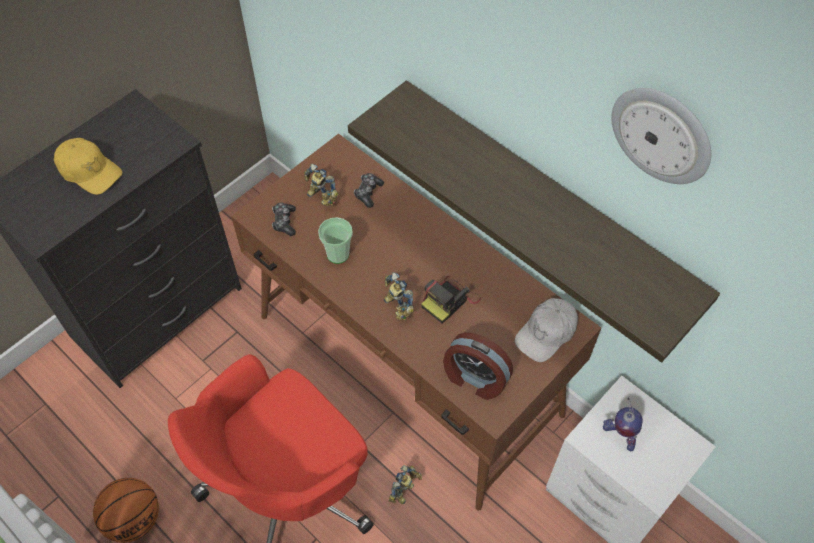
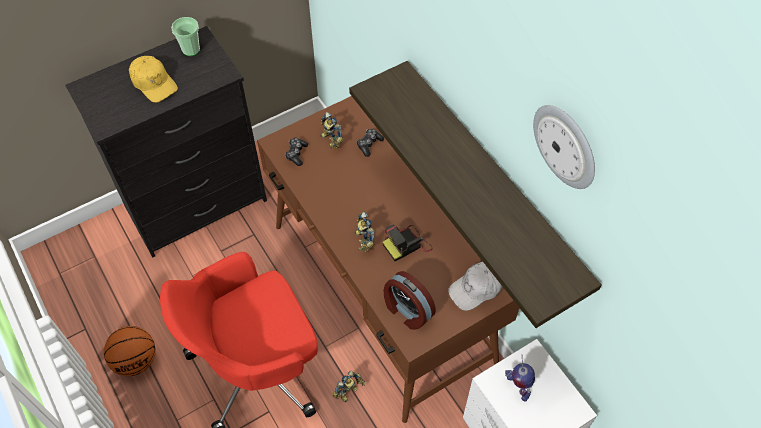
camera: 15 degrees right, 0 degrees up
(338, 254) = (330, 188): cup -> cup (191, 49)

